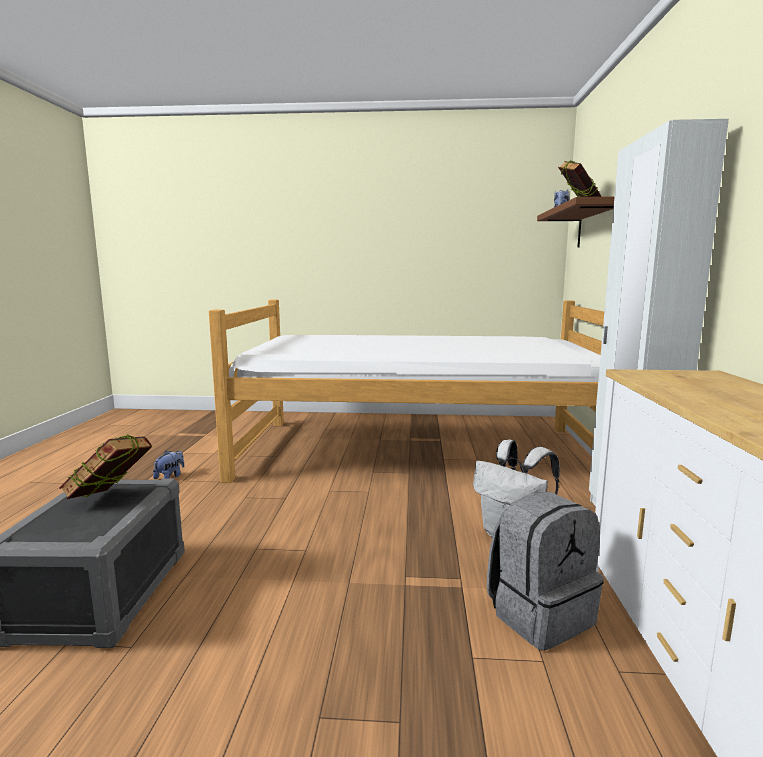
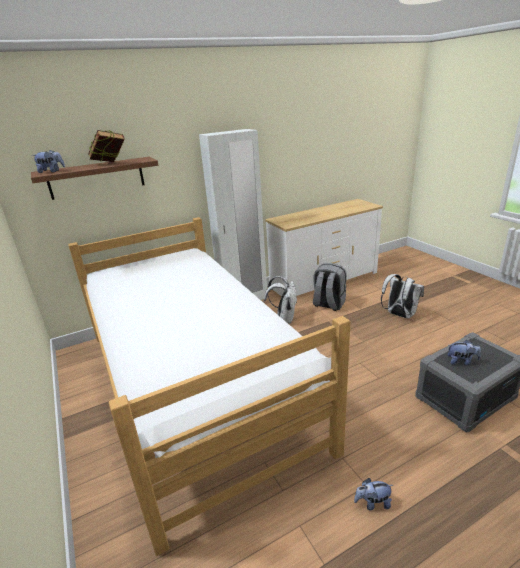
camera: 120 degrees left, 15 degrees up
(111, 499) = (461, 361): book -> plush toy
(374, 711) = (399, 315): none -> white backpack

